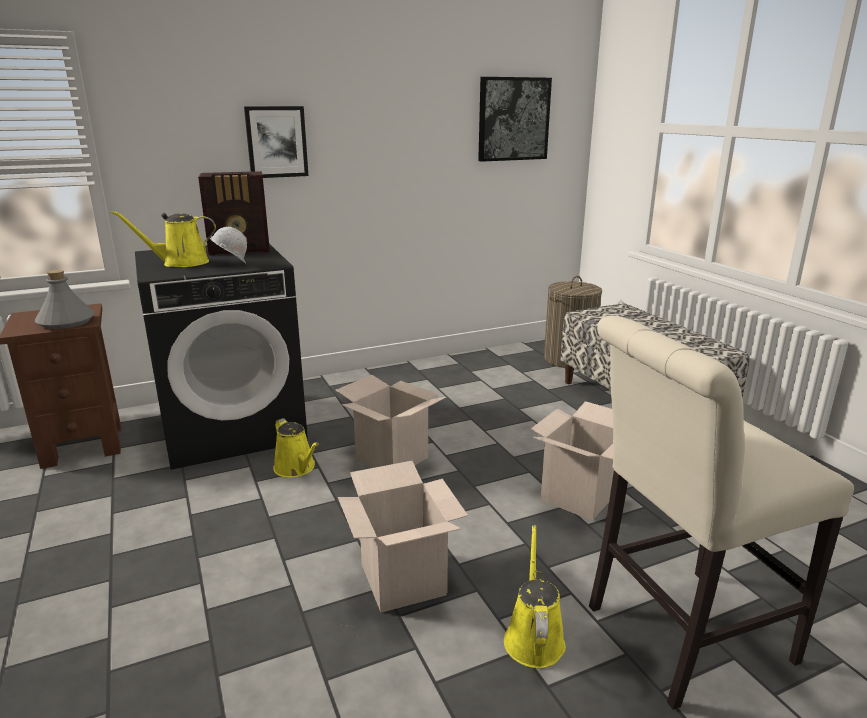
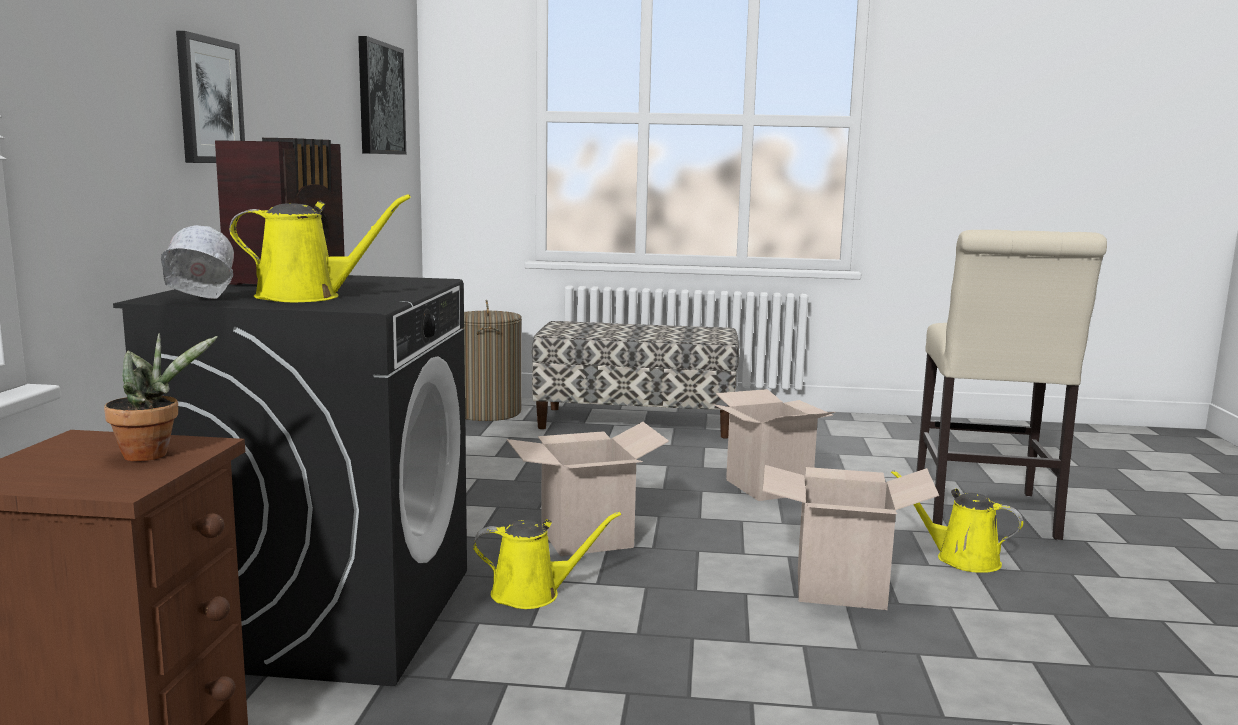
camera: 60 degrees left, 10 degrees down
(66, 322) = (153, 454): grey bottle -> potted plant
(181, 263) = (307, 297): yellow watering can -> yellow watering can turned 105 degrees counterclockwise
(231, 265) = (390, 288): white hard hat -> white hard hat (198, 303)

